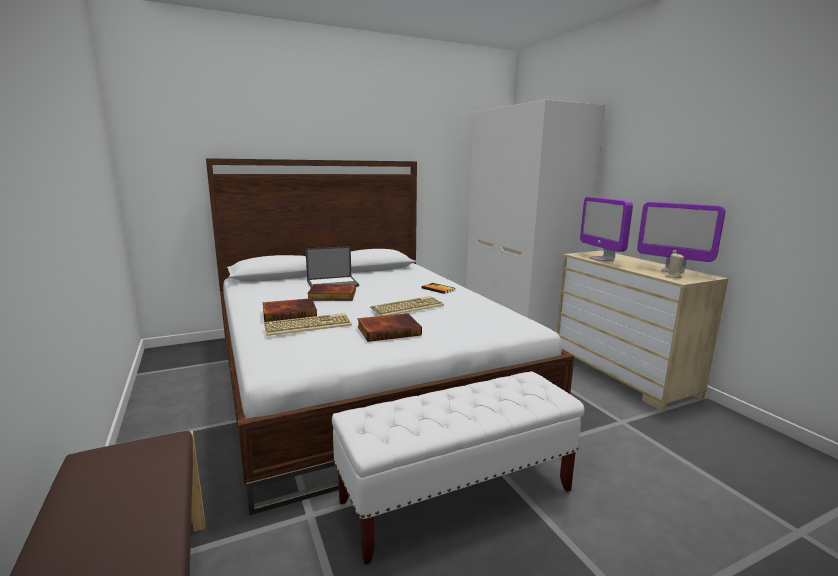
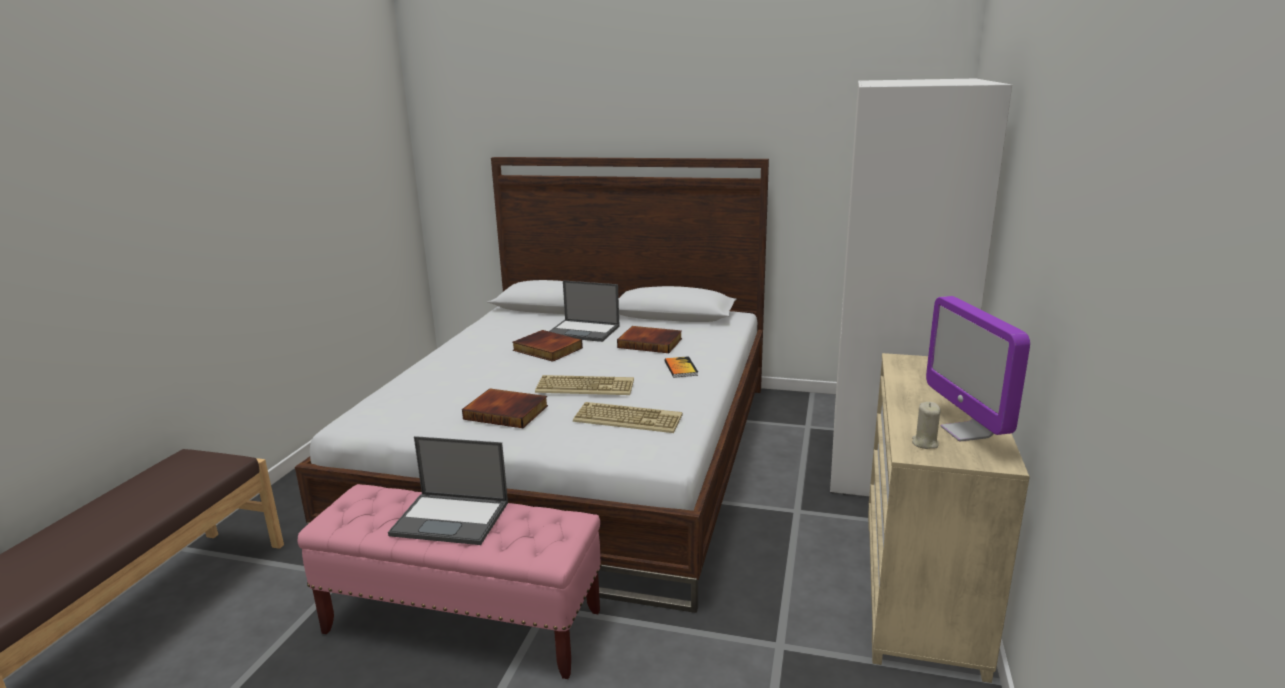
camera: 40 degrees right, 5 degrees up
(289, 313) = (468, 363): book -> book (650, 342)
(308, 325) = (451, 383): keyboard -> keyboard (629, 418)
(458, 496) = (463, 623): white bench -> pink bench
(462, 403) = (452, 518): none -> laptop
(601, 259) = (911, 378): monitor -> none

